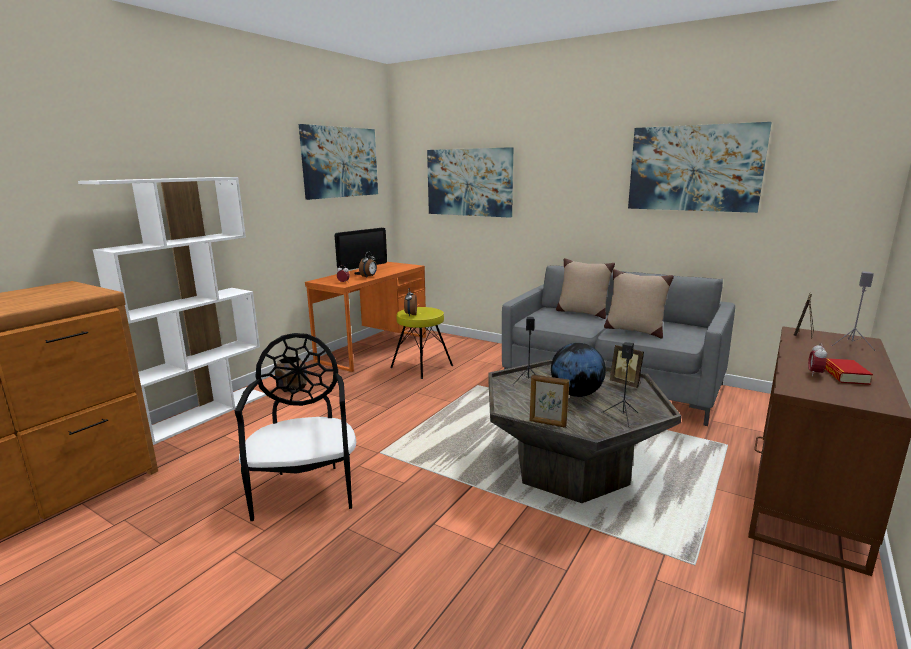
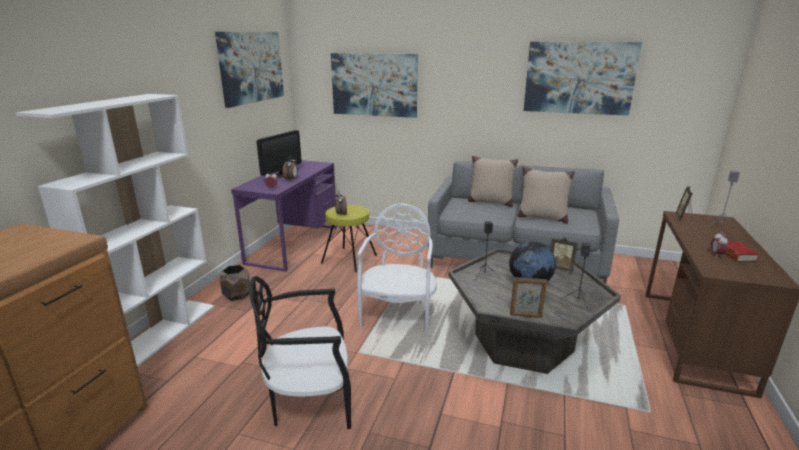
camera: 15 degrees left, 5 degrees up
(306, 490) = (310, 401): black chair -> black chair turned 75 degrees counterclockwise
(373, 348) = (294, 244): orange desk -> purple desk
(442, 423) = (398, 315): none -> white chair

